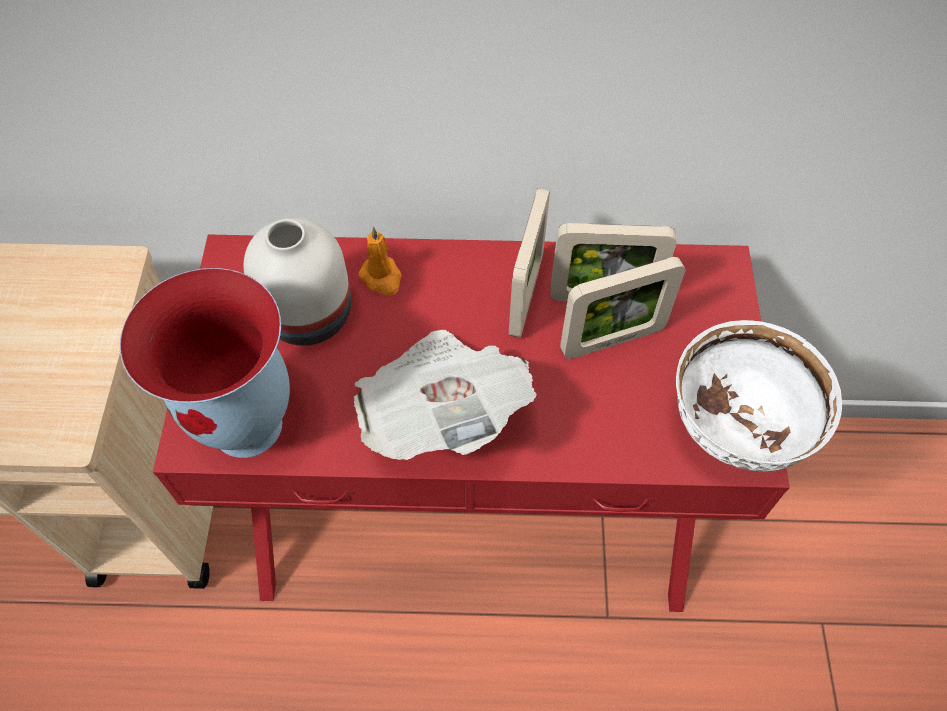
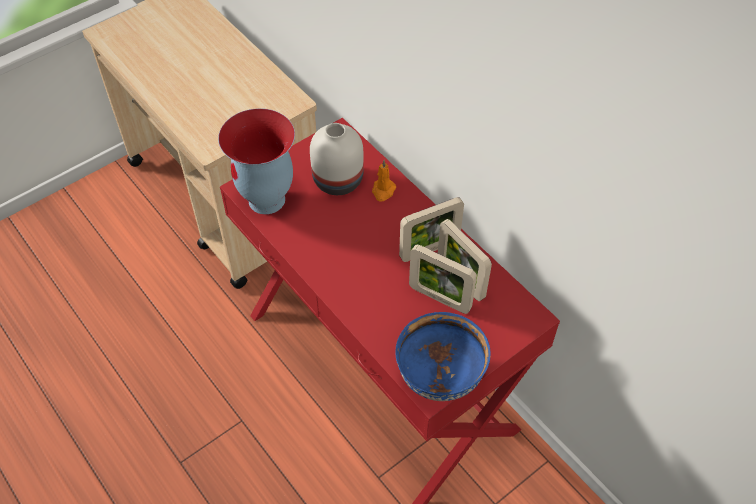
camera: 50 degrees right, 5 degrees down
(442, 411) = (337, 259): newspaper -> none
(734, 429) = (438, 377): white bowl -> blue bowl

